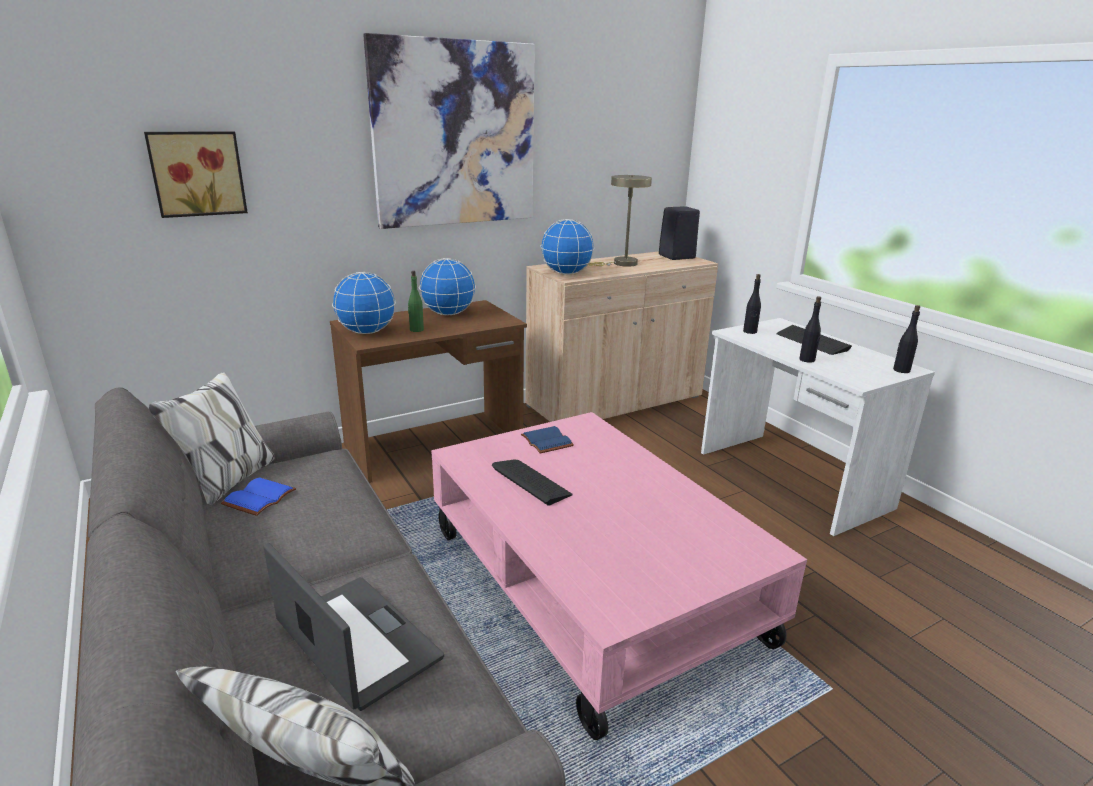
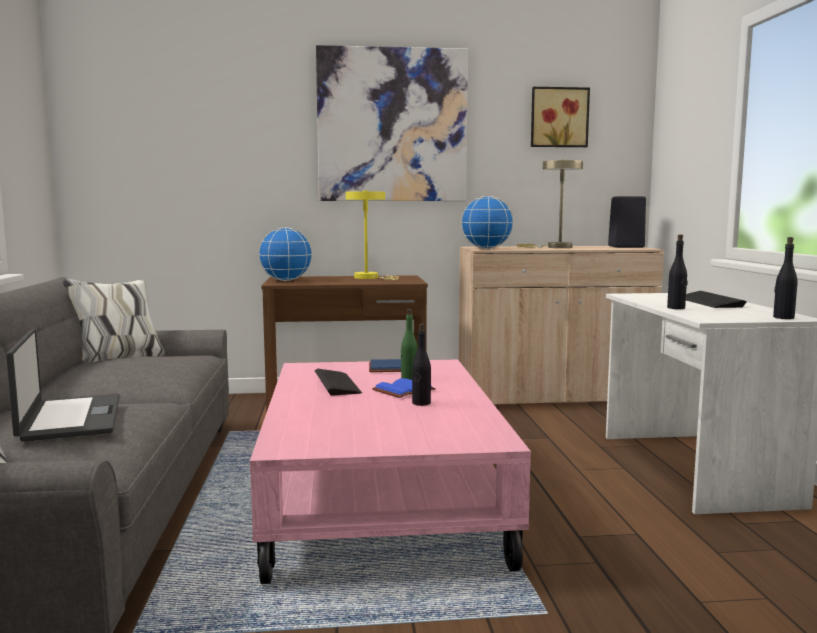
camera: 25 degrees right, 15 degrees down
(197, 173) = (181, 150): picture -> picture (558, 117)
(259, 497) = (118, 361): blue book -> blue book (403, 390)
(416, 330) = (326, 281): green bottle -> green bottle (409, 378)
(449, 314) = (370, 278): globe -> yellow table lamp
(750, 332) = (647, 295): black bottle -> black bottle (421, 403)

